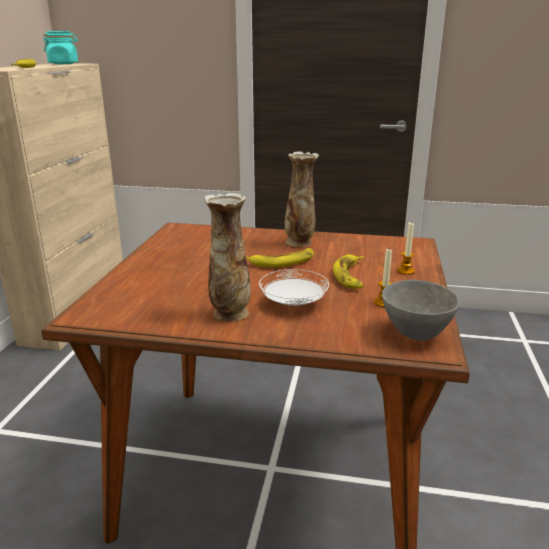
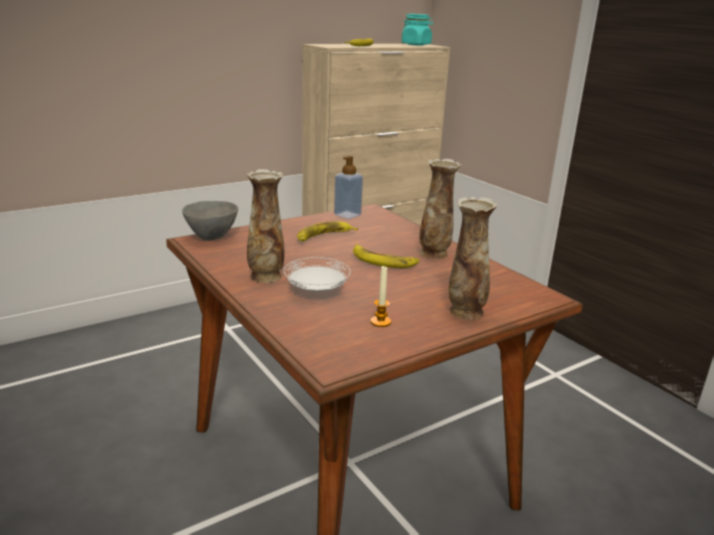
camera: 45 degrees right, 0 degrees up
(170, 238) = (347, 215): none -> soap dispenser
(351, 276) = (407, 294): banana -> banana (324, 236)
(405, 271) = (465, 312): candle -> vase
(414, 333) = (346, 350): grey bowl -> grey bowl (211, 237)

